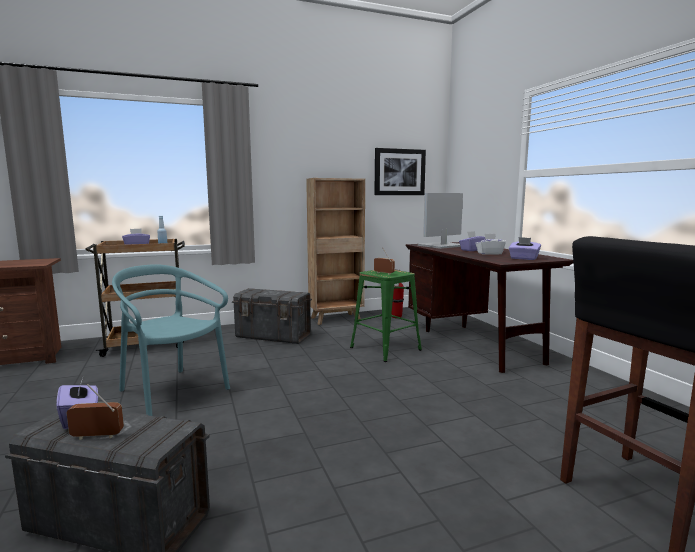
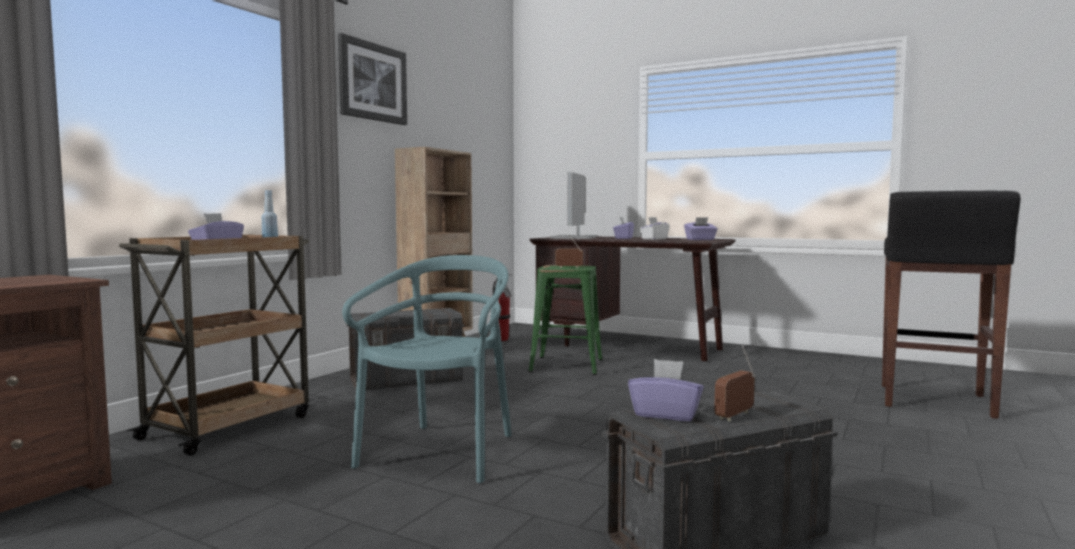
camera: 40 degrees left, 5 degrees down
(172, 392) = (441, 453): turquoise chair -> turquoise chair turned 105 degrees clockwise
(399, 172) = (476, 149): picture -> picture (372, 82)

